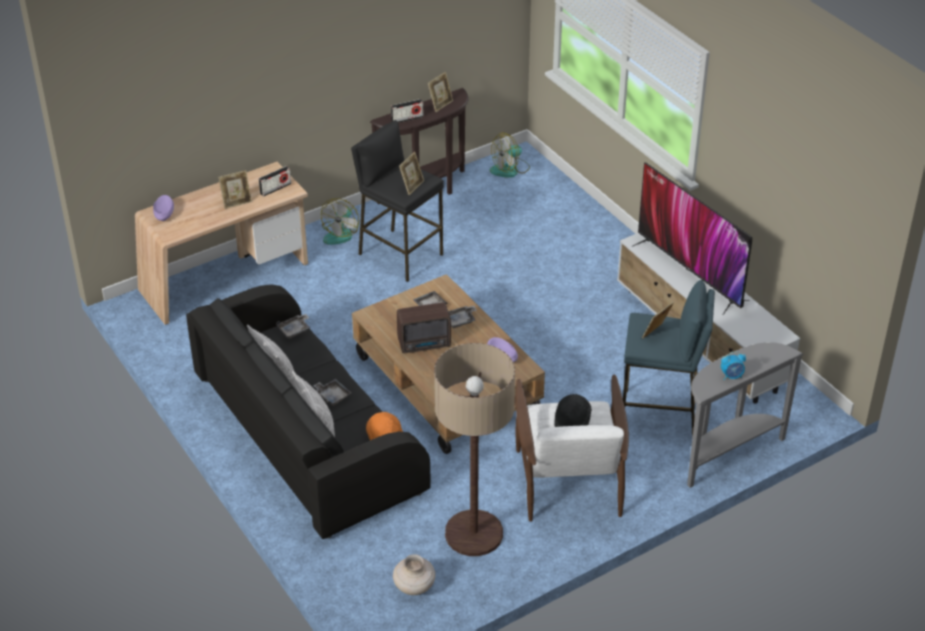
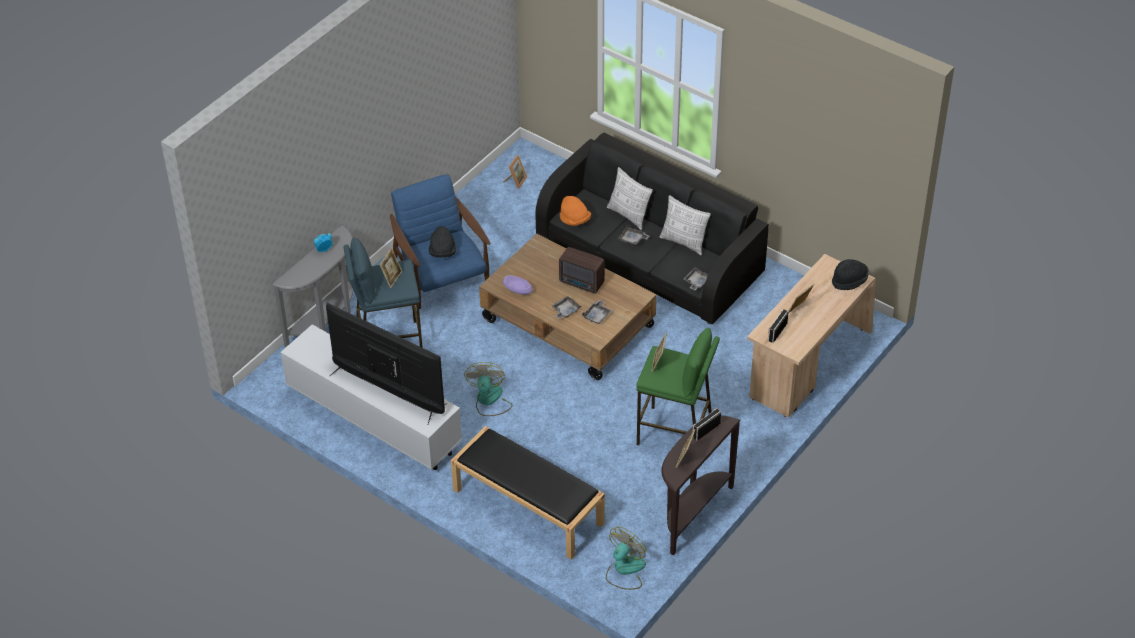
camera: 160 degrees right, 5 degrees up
(164, 214) = (849, 281): purple bowl -> black hat
(341, 233) = (742, 440): fan -> fan (489, 400)
(400, 254) = (675, 433): black stool -> green stool
(414, 587) = (515, 181): beige vase -> picture frame
(425, 344) = (582, 283): radio -> radio turned 120 degrees counterclockwise
(473, 534) = (492, 222): floor lamp -> none
(569, 479) = (441, 276): white armchair -> blue armchair
(573, 232) = (527, 506): none -> black bench

